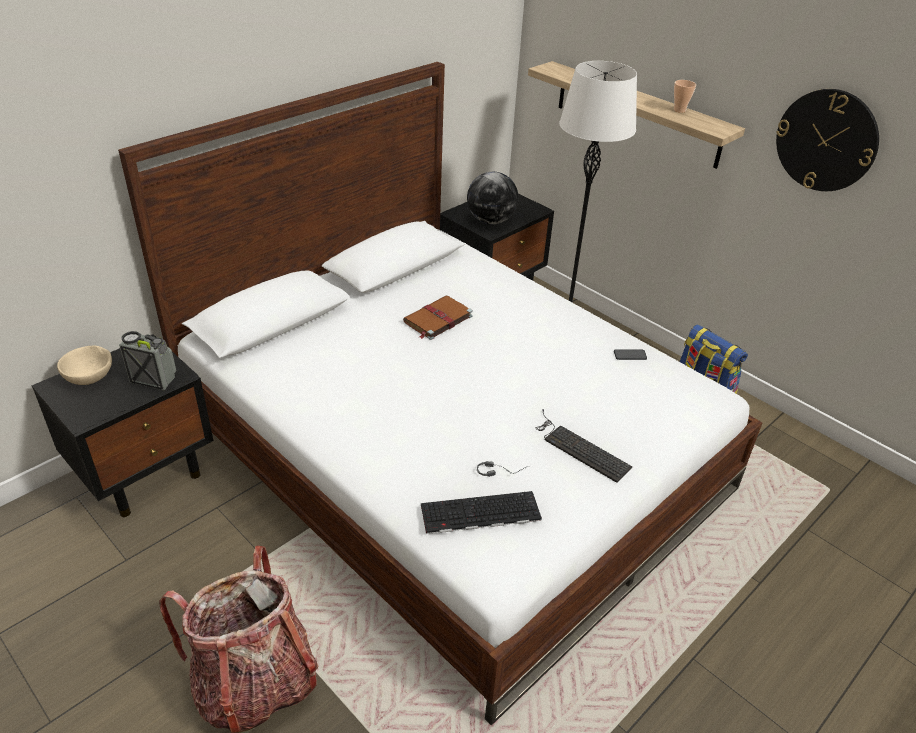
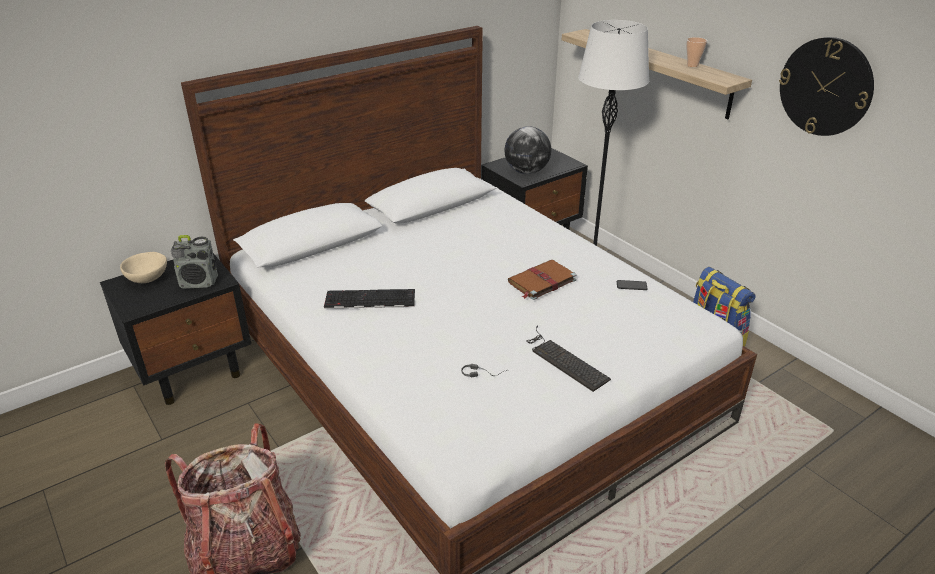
camera: 10 degrees right, 5 degrees down
(153, 379) = (199, 282): radio -> radio turned 150 degrees clockwise
(437, 319) = (458, 248): brown book -> brown book (541, 282)
(479, 514) = (455, 408): keyboard -> keyboard (369, 300)

